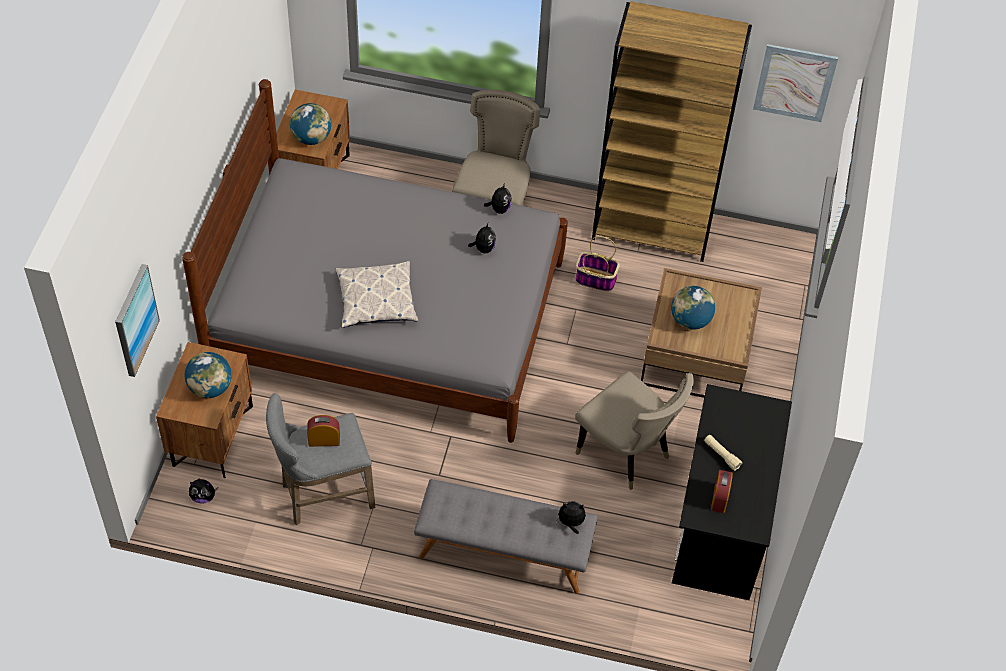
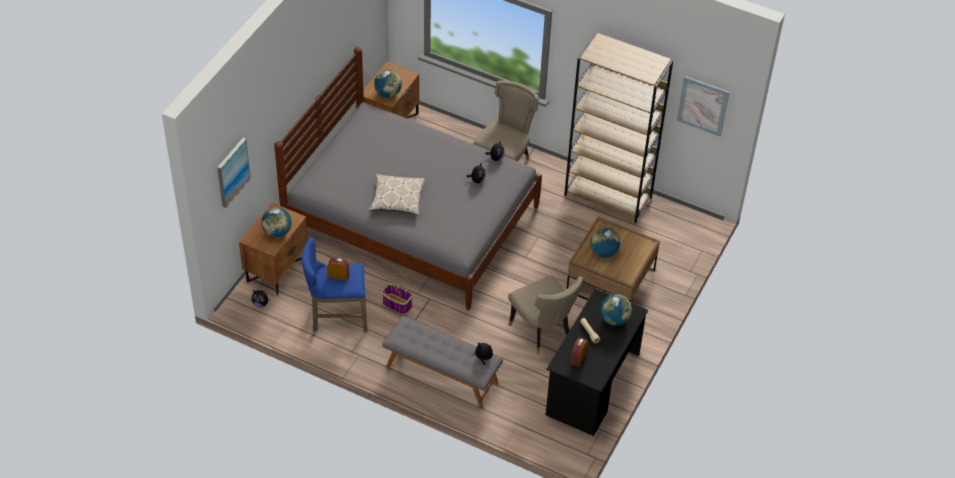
camera: 15 degrees right, 5 degrees down
(322, 495) = (336, 317): grey stool -> blue stool
(595, 279) = (557, 221): basket -> basket (396, 304)
(750, 426) = (614, 319): none -> globe

